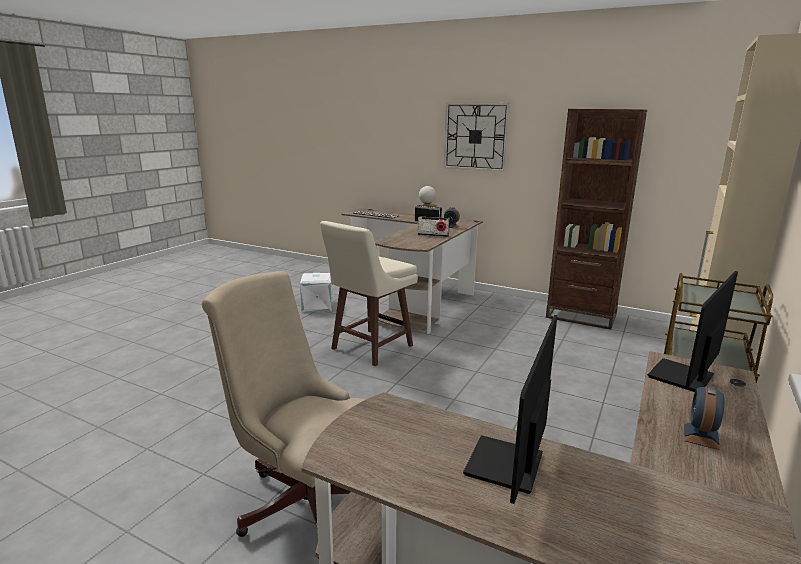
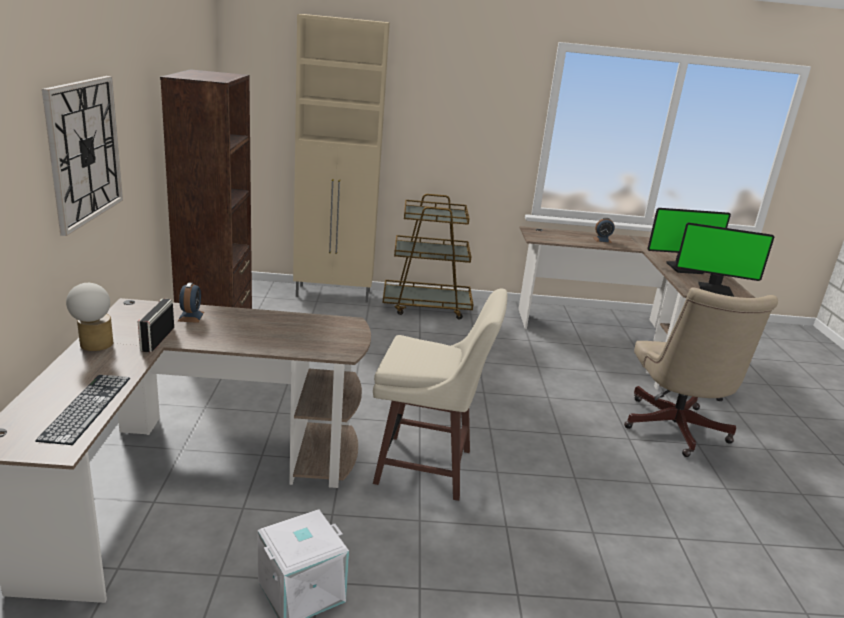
camera: 120 degrees left, 5 degrees up
(433, 235) = (270, 323): radio -> none
(683, 378) = (551, 237): monitor -> monitor (715, 290)

